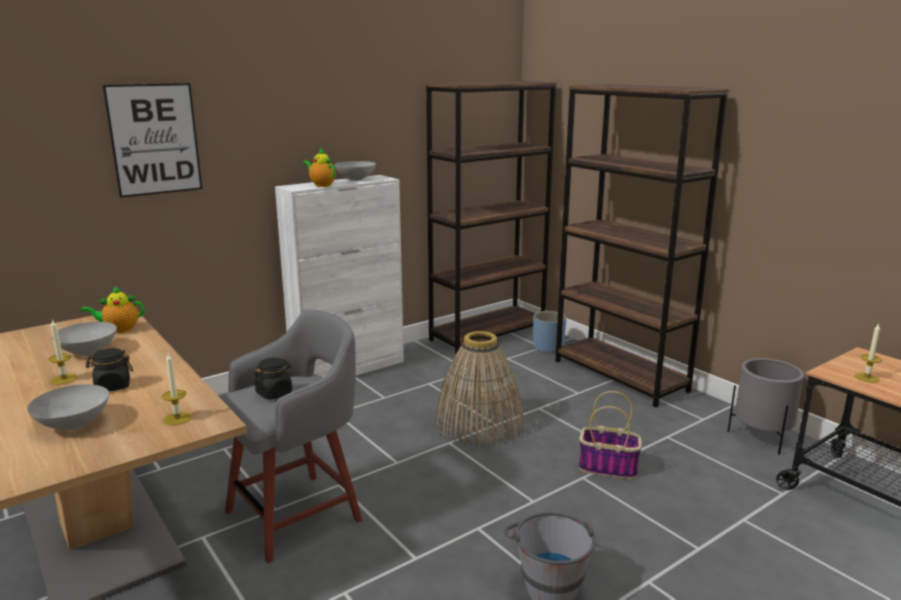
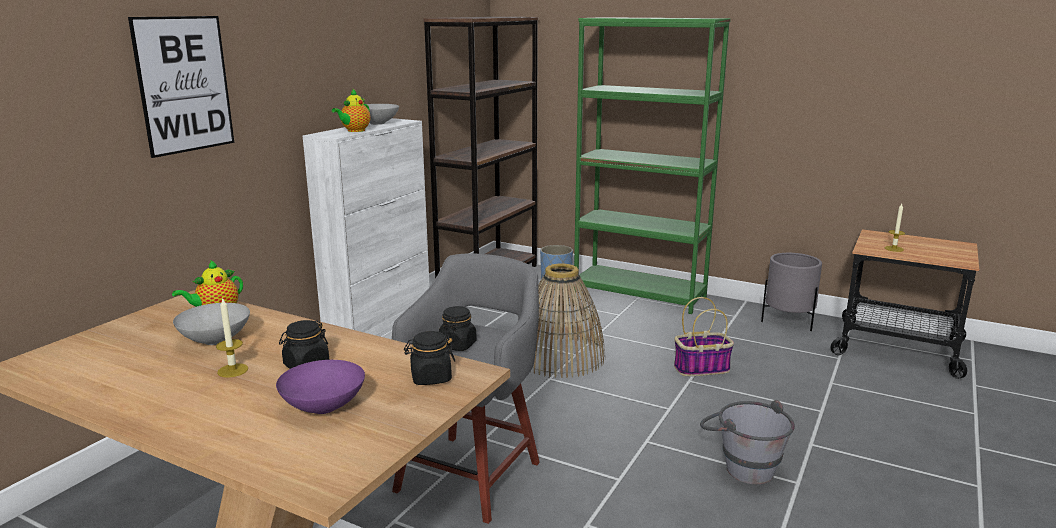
camera: 25 degrees left, 0 degrees up
(72, 424) = (322, 407): grey bowl -> purple bowl
(177, 418) = (430, 378): candle -> black jar
(321, 185) = (354, 131): teapot -> teapot turned 75 degrees counterclockwise
(620, 376) = (639, 294): brown bookcase -> green bookcase

